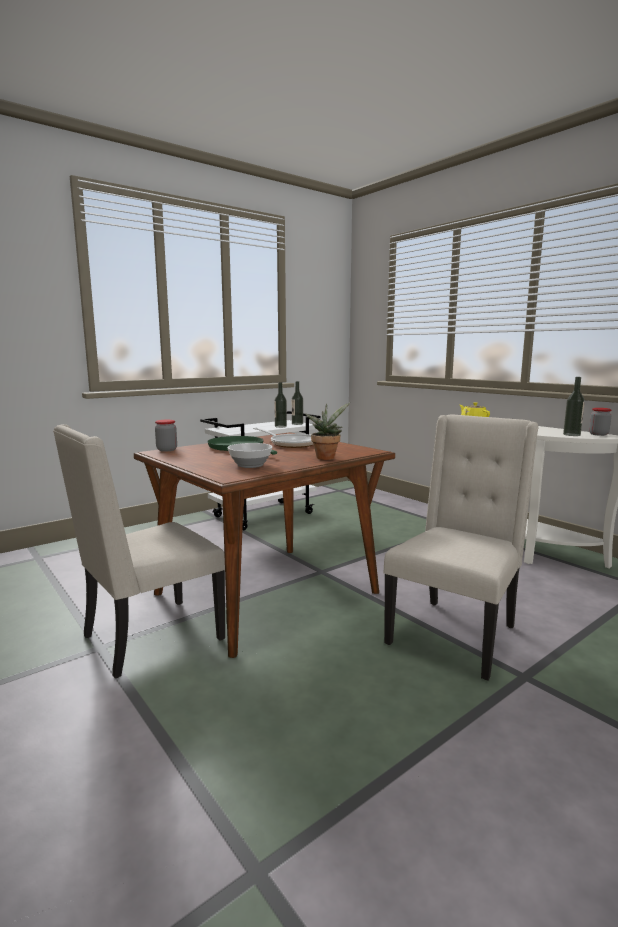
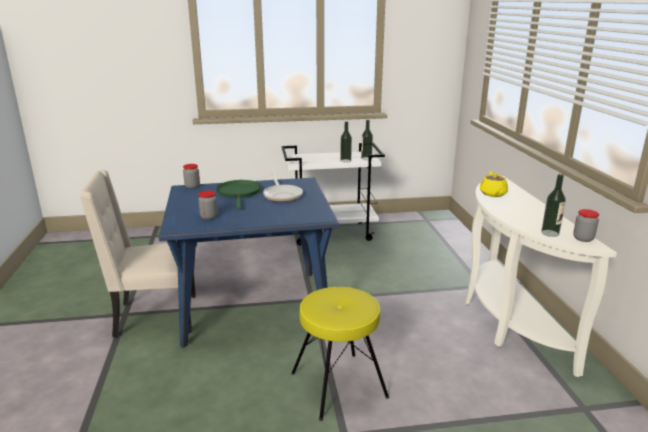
camera: 30 degrees right, 10 degrees up
(249, 465) = (209, 217): bowl -> jar
(267, 593) = (254, 306): brown dining table -> blue dining table
(326, 457) = (273, 218): potted plant -> none
(454, 634) = (339, 385): beige chair -> yellow stool

